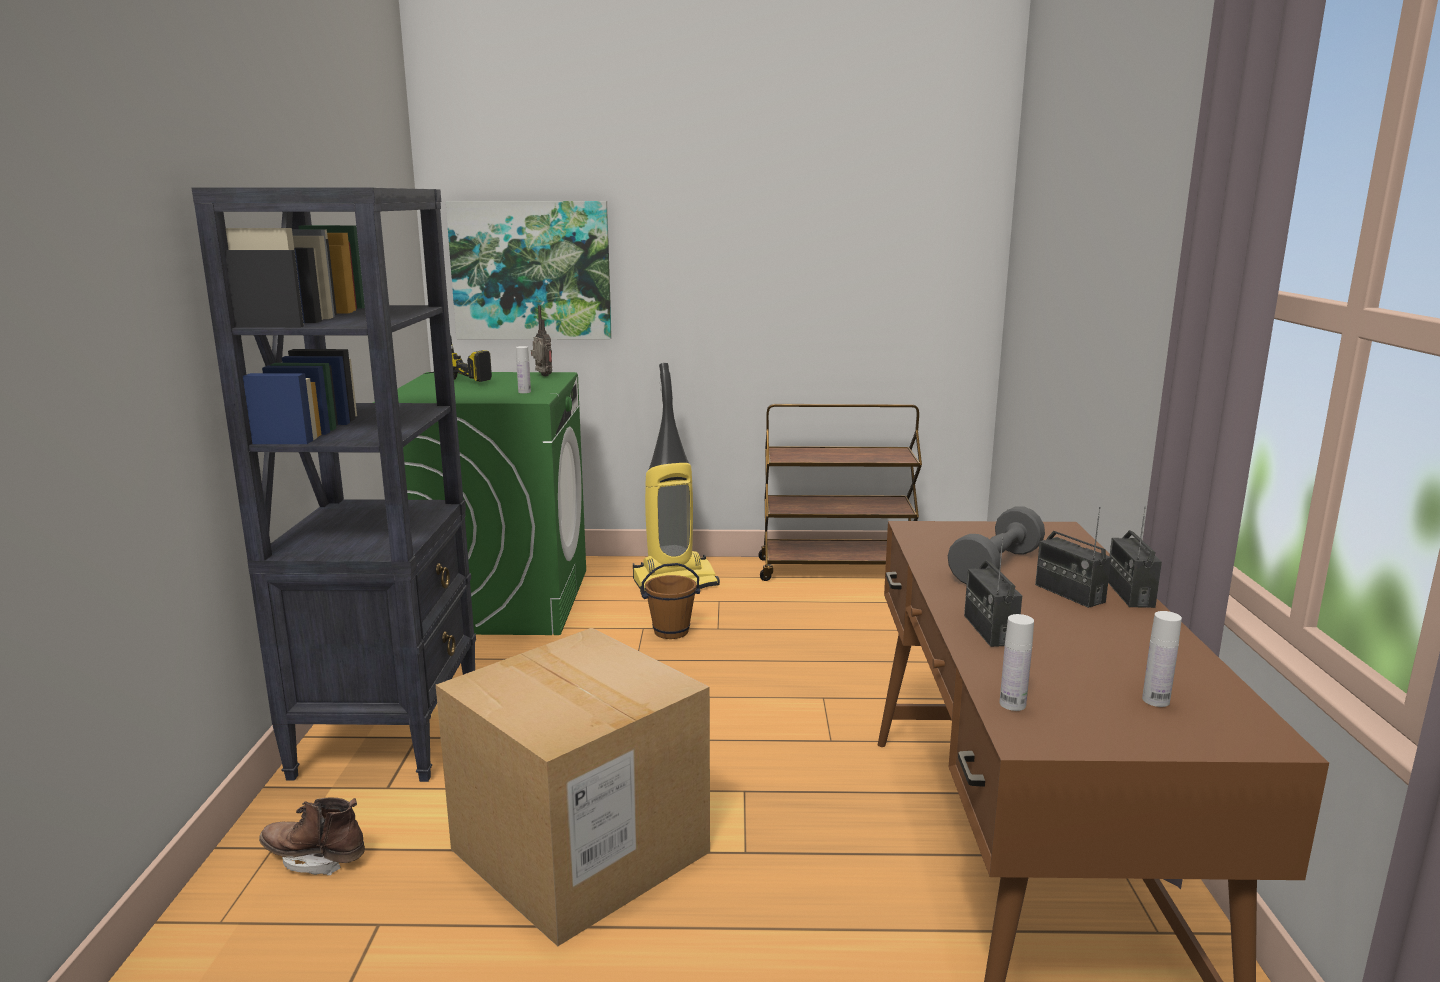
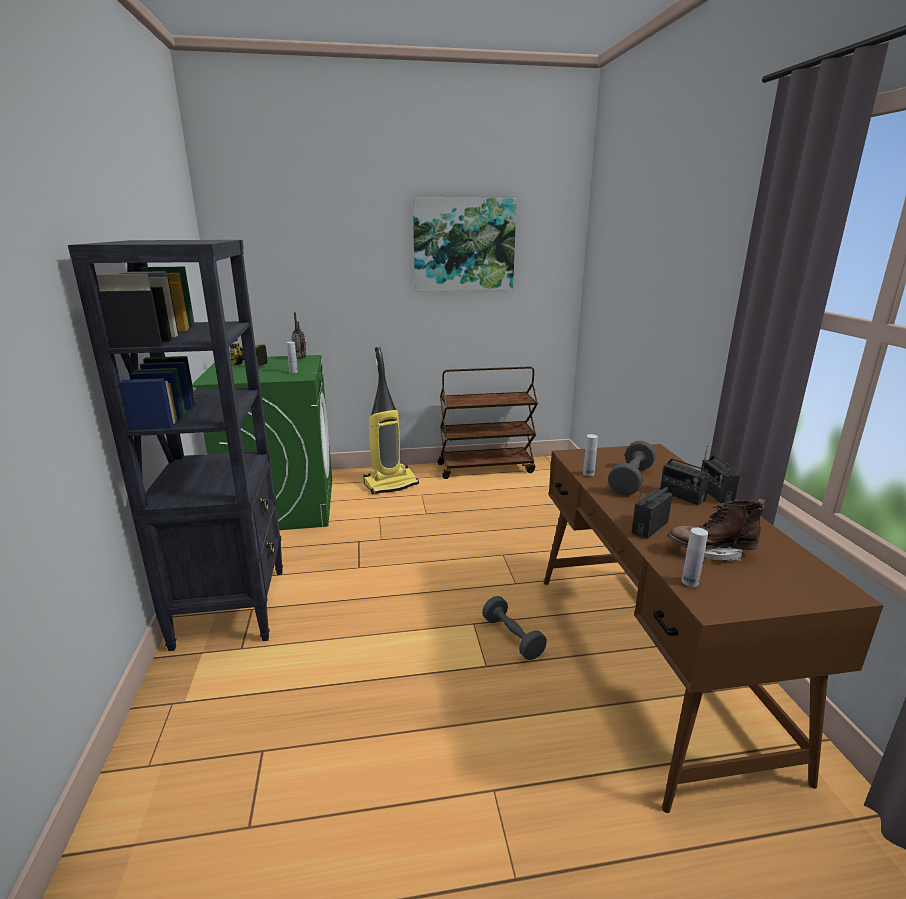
camera: 10 degrees left, 5 degrees up
(315, 859) = (205, 707): brown boot -> brown boot (710, 552)
(531, 270) = (284, 287): picture -> picture (464, 245)
(580, 850) = (382, 678): cardboard box -> none
(671, 631) = (397, 518): brown bucket -> none
(800, 817) = (512, 637): none -> grey dumbbell
(989, 630) = (649, 527): radio -> radio turned 60 degrees clockwise
(1155, 700) = (768, 570): white bottle -> white bottle (588, 474)

